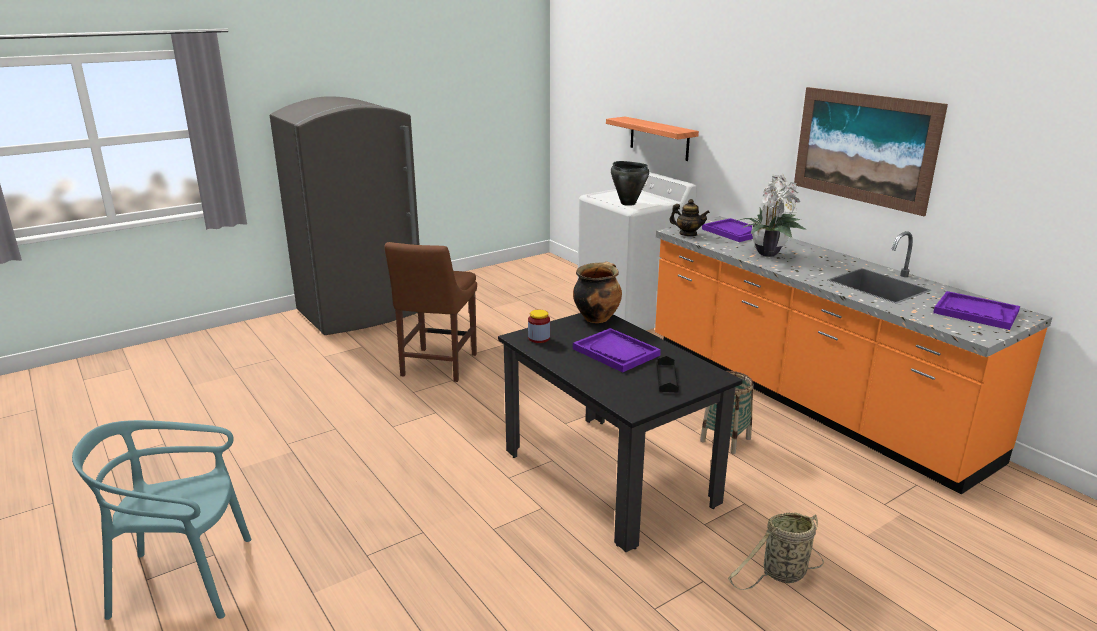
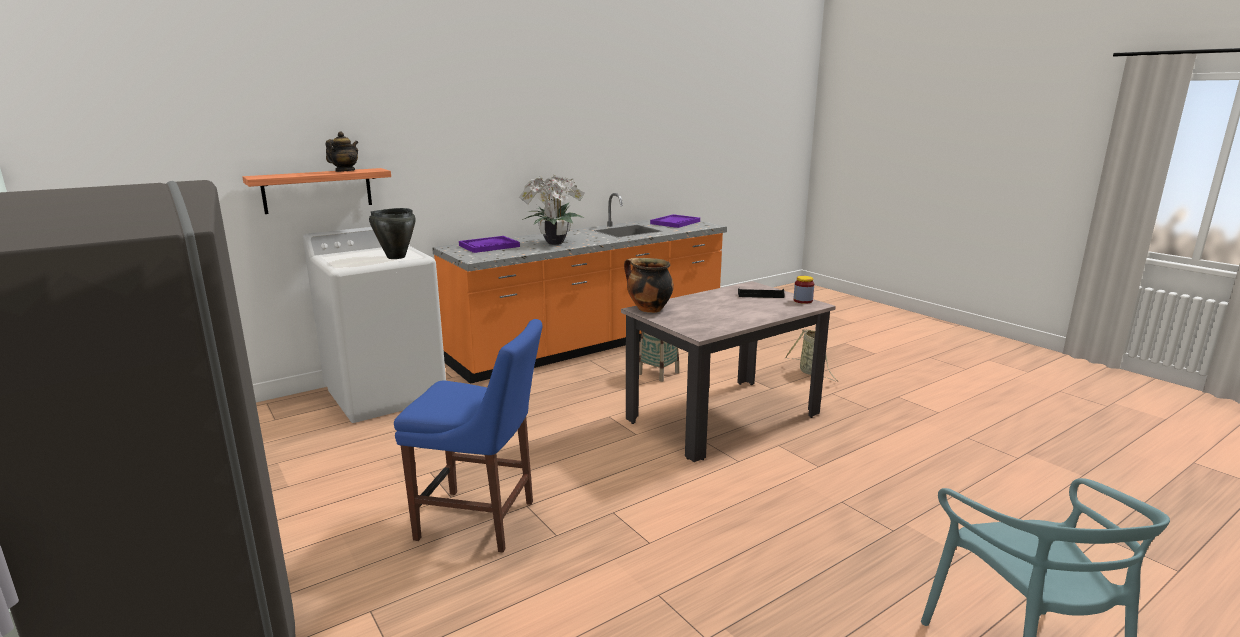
camera: 90 degrees left, 5 degrees down
(437, 366) = (481, 521): brown chair -> blue chair
(539, 338) = (701, 327): jar -> jar (803, 301)
(608, 477) = (723, 417): black dining table -> beige dining table
(616, 352) = (721, 305): purple tray -> none
(688, 234) = (488, 256): teapot -> teapot (344, 171)
(864, 148) = (556, 145): picture -> none

